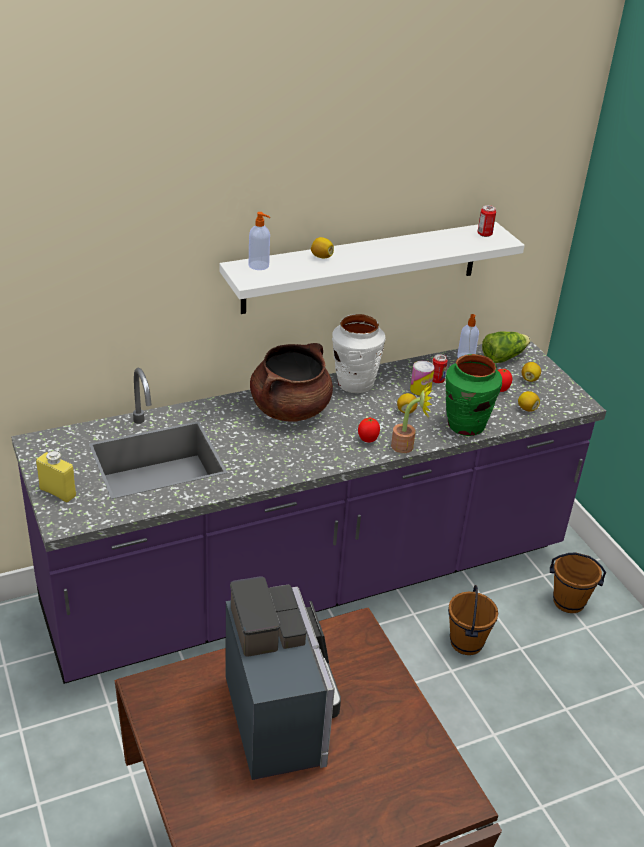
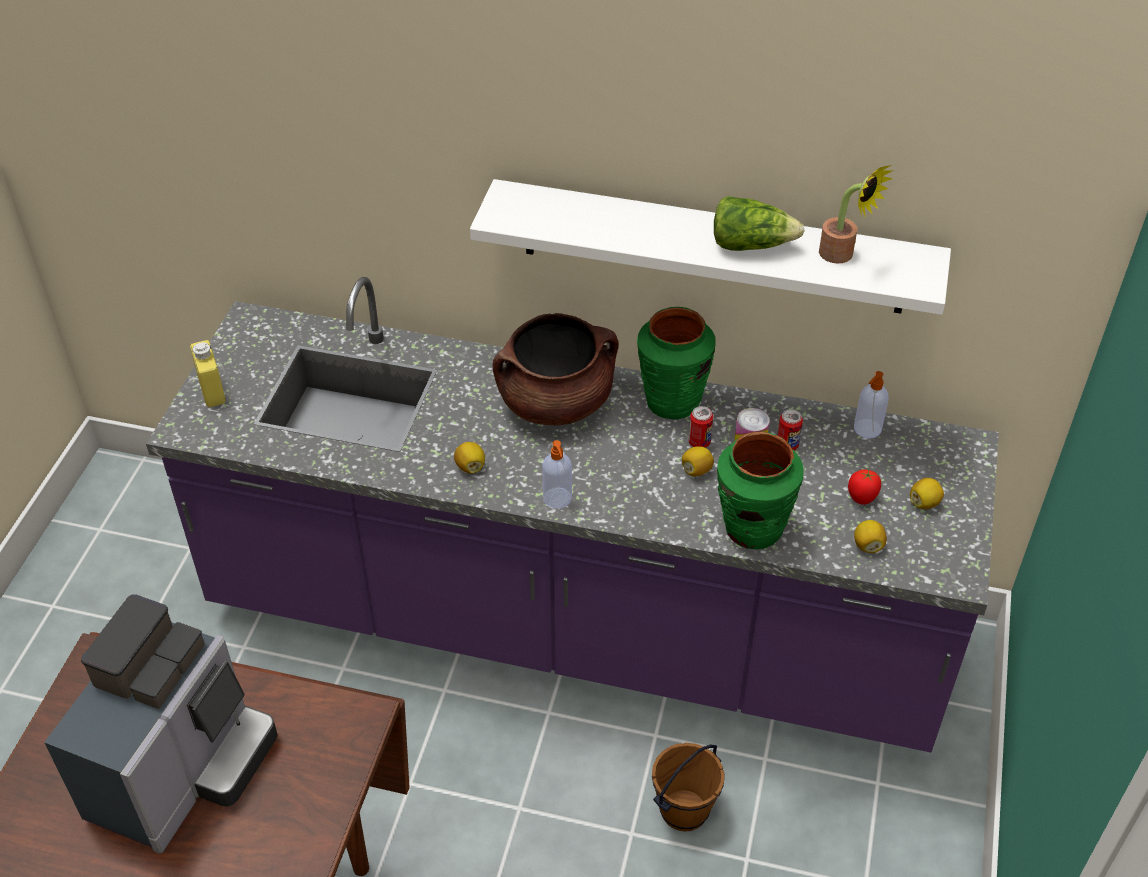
camera: 40 degrees right, 10 degrees up
(259, 266) = (534, 201): soap dispenser -> soap dispenser (557, 499)
(321, 257) = (627, 216): lemon -> lemon (470, 466)
(354, 383) = (672, 401): white vase -> green vase
(368, 440) = (603, 488): tomato -> none
(407, 446) = (642, 521): potted plant -> potted plant (842, 255)
(484, 234) = (903, 264): can -> can (699, 442)
(503, 357) = (924, 452): lettuce -> lettuce (751, 244)
(568, 601) = (876, 838): brown bucket -> none

